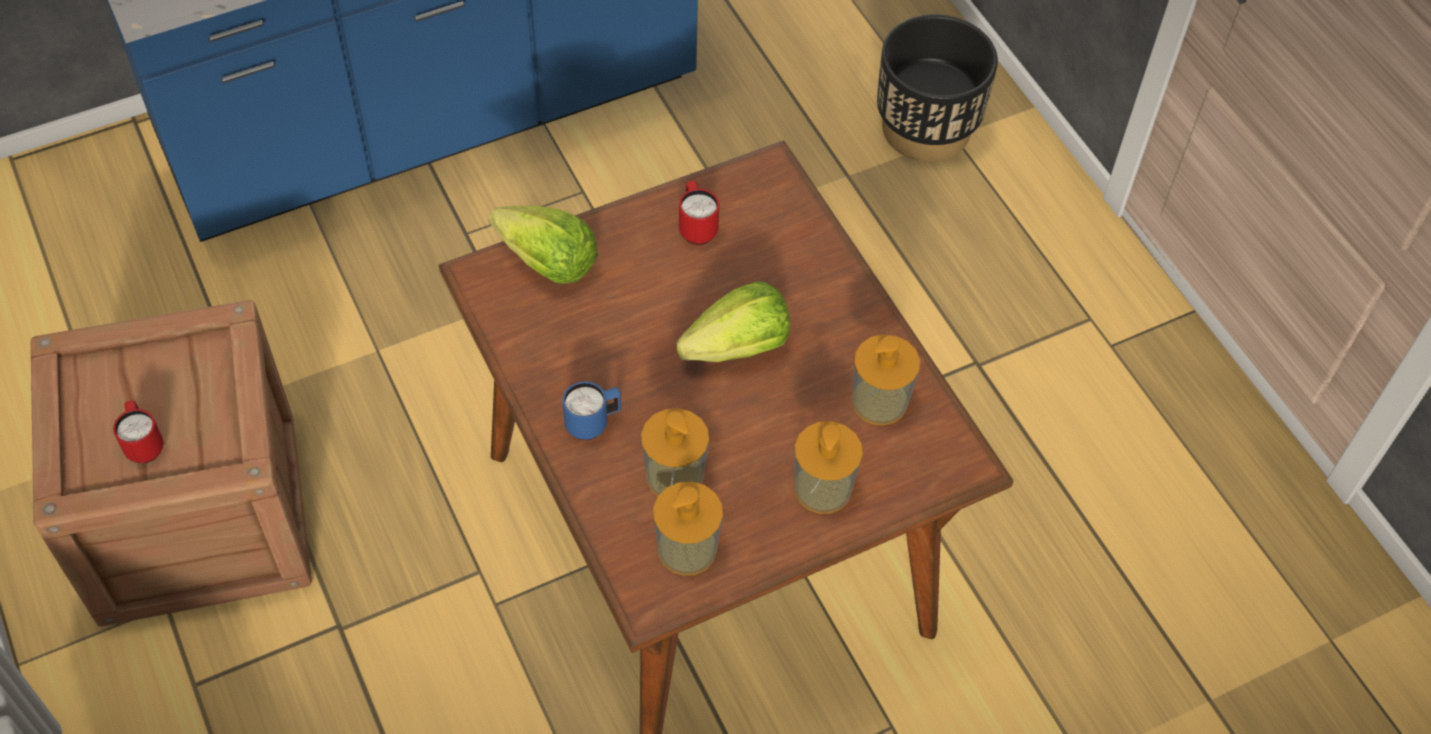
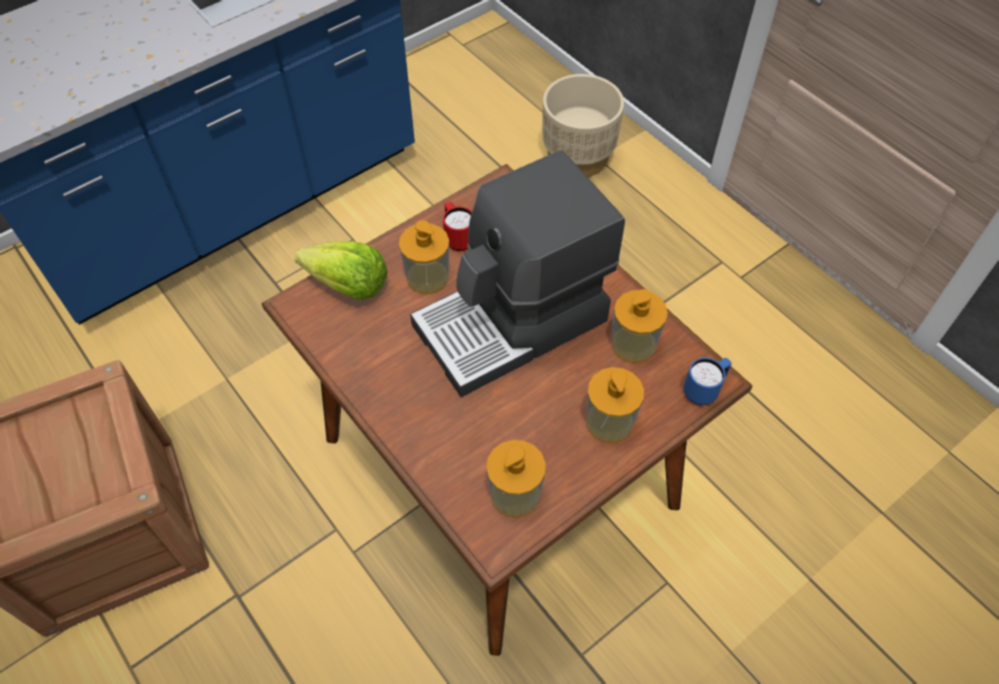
camera: 10 degrees left, 0 degrees up
(144, 444) = (47, 492): red mug -> none
(593, 424) = (414, 406): blue mug -> blue mug (704, 390)
(674, 475) = (489, 435): soap dispenser -> soap dispenser (427, 277)
(738, 348) = (513, 323): lettuce -> coffee machine
(925, 129) = (577, 156): black planter -> beige planter

